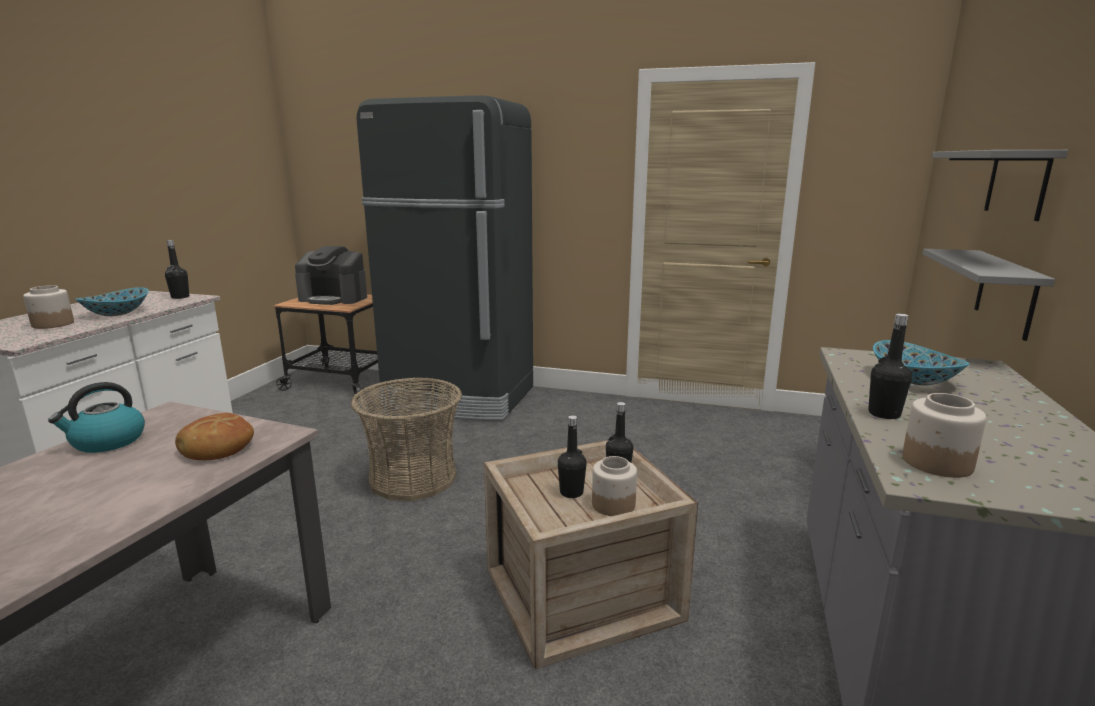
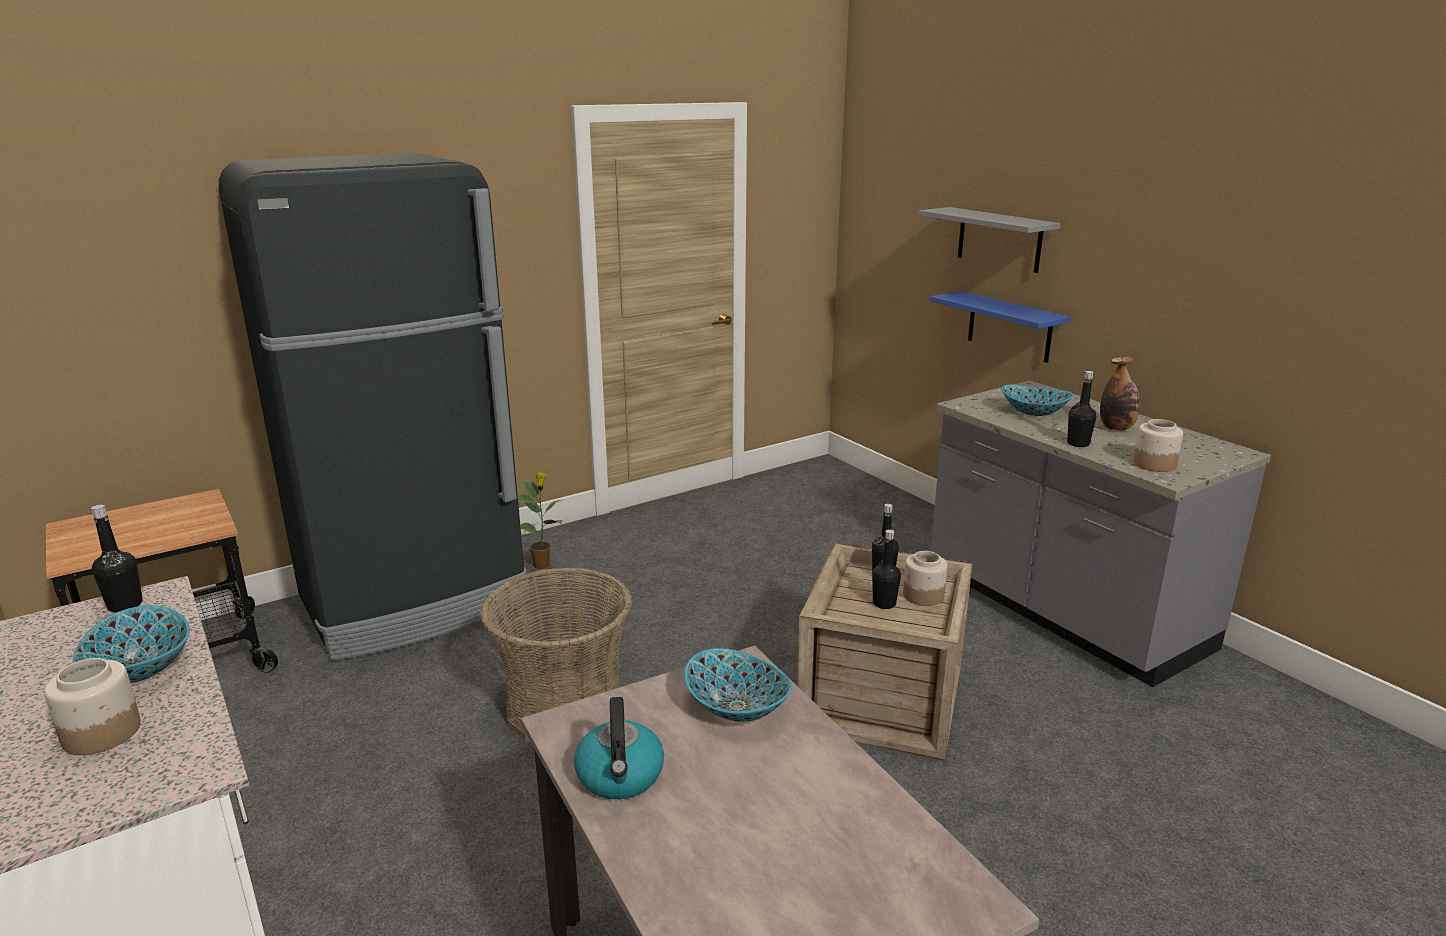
camera: 50 degrees left, 5 degrees up
(217, 448) = (736, 708): bread -> bowl
(334, 298) = (135, 524): coffee machine -> none
(545, 408) = (543, 565): none -> potted plant
(993, 421) = (1116, 428): none -> bottle
(1006, 293) = (1009, 327): grey shelf -> blue shelf

